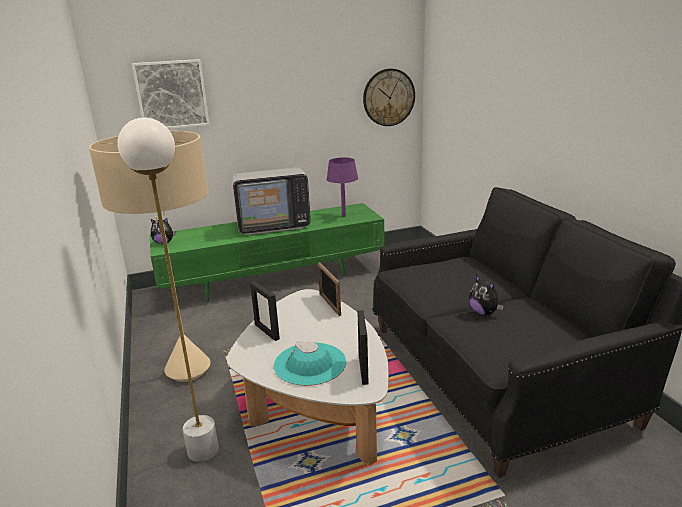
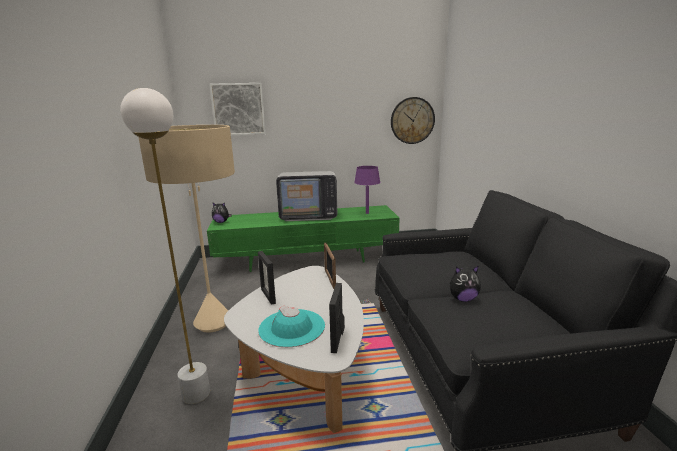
camera: 10 degrees right, 5 degrees down
(484, 313) = (463, 299): plush toy -> plush toy turned 75 degrees counterclockwise

